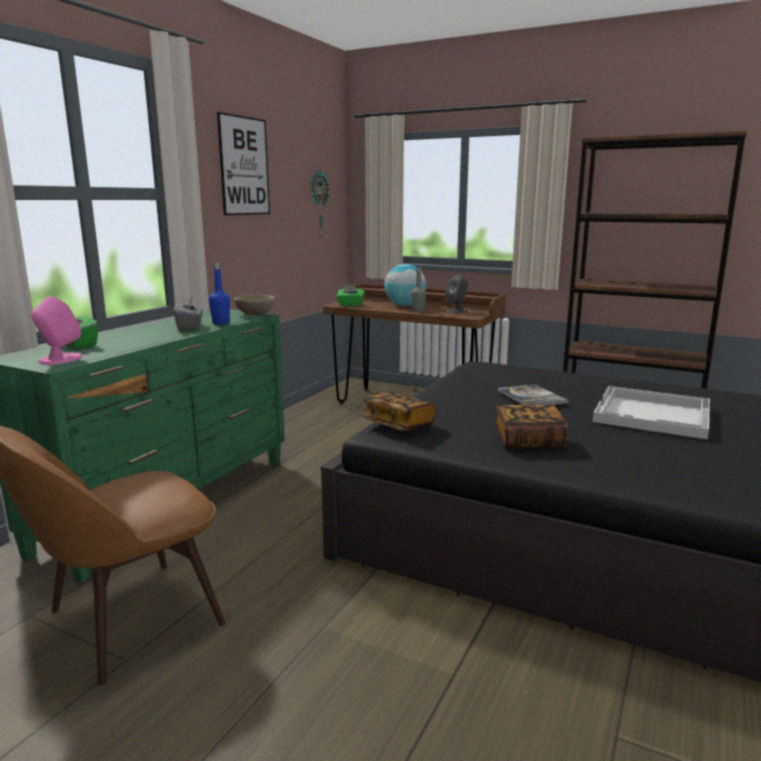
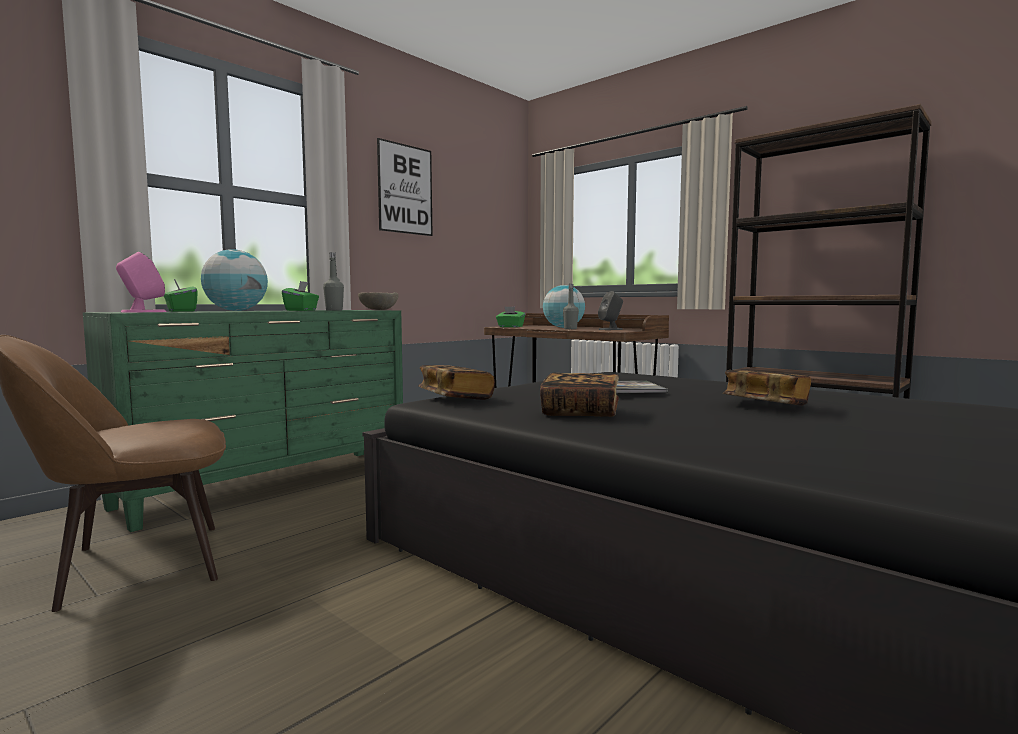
camera: 15 degrees right, 10 degrees down
(125, 334) = (236, 310): none -> globe
(190, 327) = (301, 310): grey tissue box -> green tissue box
(221, 323) = (334, 310): blue bottle -> grey bottle
(318, 204) = (491, 235): wall clock -> none
(653, 415) = (765, 405): white tray -> book

